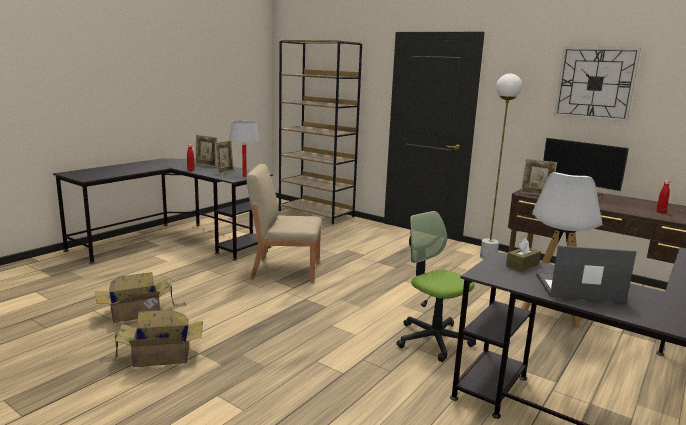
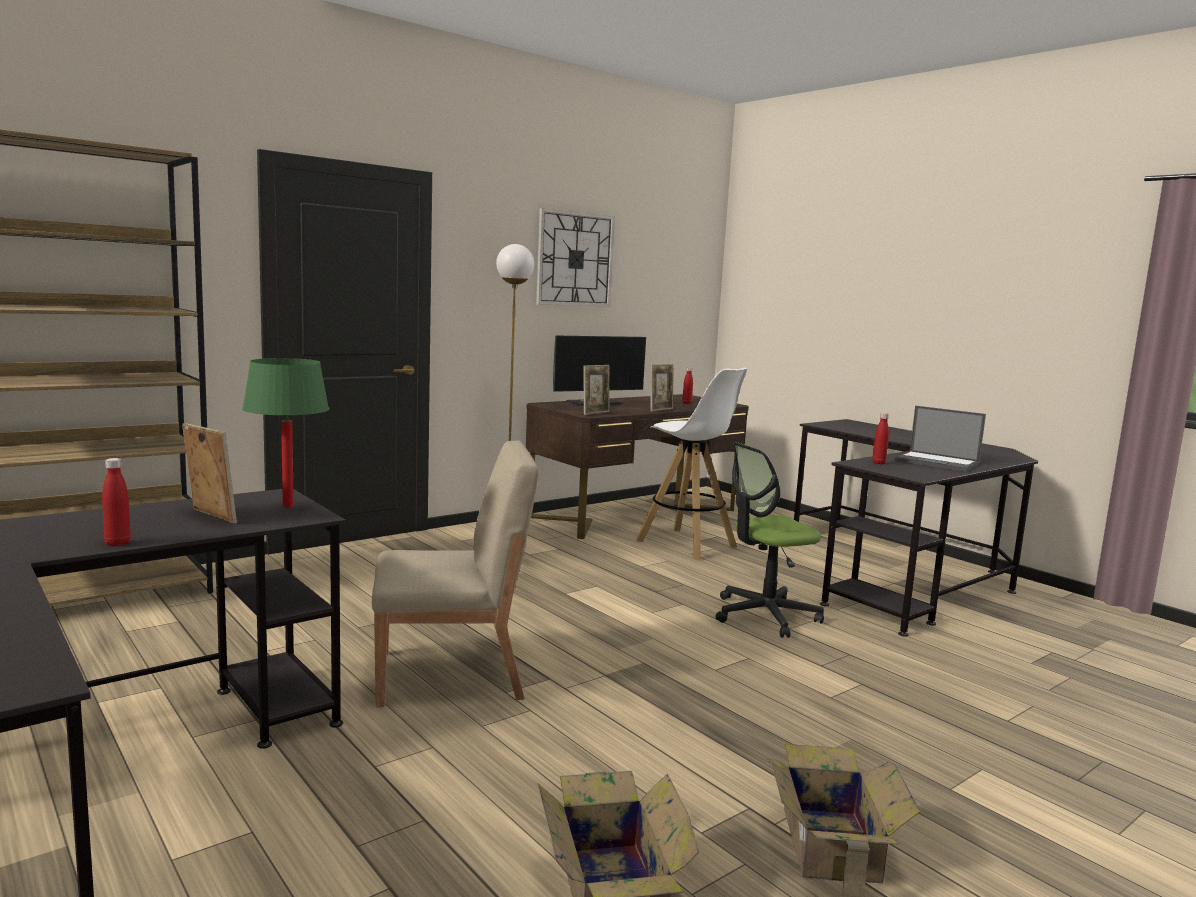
camera: 75 degrees left, 5 degrees down
(206, 165) = (66, 525): picture frame -> picture frame (660, 410)
(244, 176) = (288, 506): white table lamp -> green table lamp
(285, 270) = (451, 675): beige chair -> beige chair turned 120 degrees counterclockwise
(522, 265) = (878, 463): brown tissue box -> red bottle
(577, 288) = (937, 462): laptop -> laptop turned 75 degrees counterclockwise

